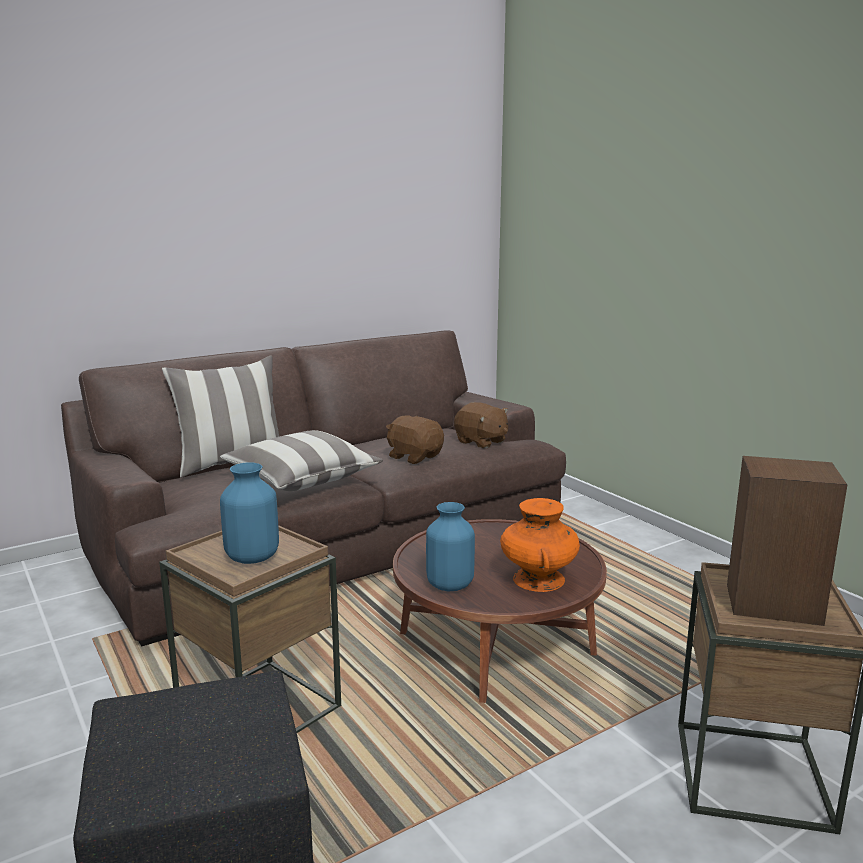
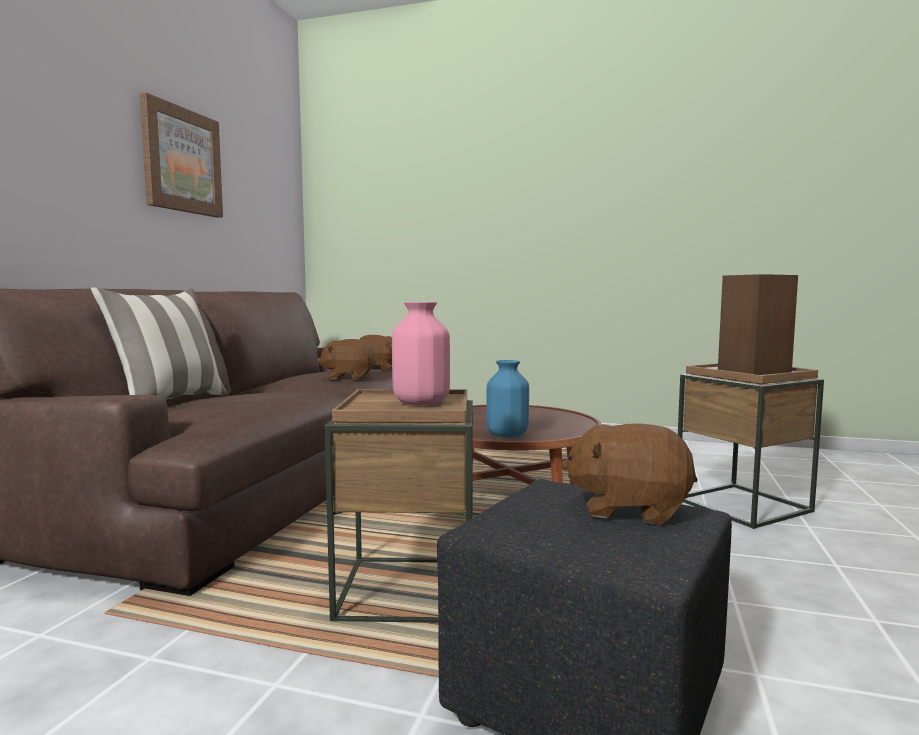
camera: 40 degrees left, 10 degrees down
(238, 741) = (629, 509): none -> brown plush toy
(251, 557) = (420, 403): blue vase -> pink vase
(301, 479) = (282, 395): pillow -> none
(317, 205) = (181, 160): none -> picture
(538, 579) = (553, 422): orange vase -> none

